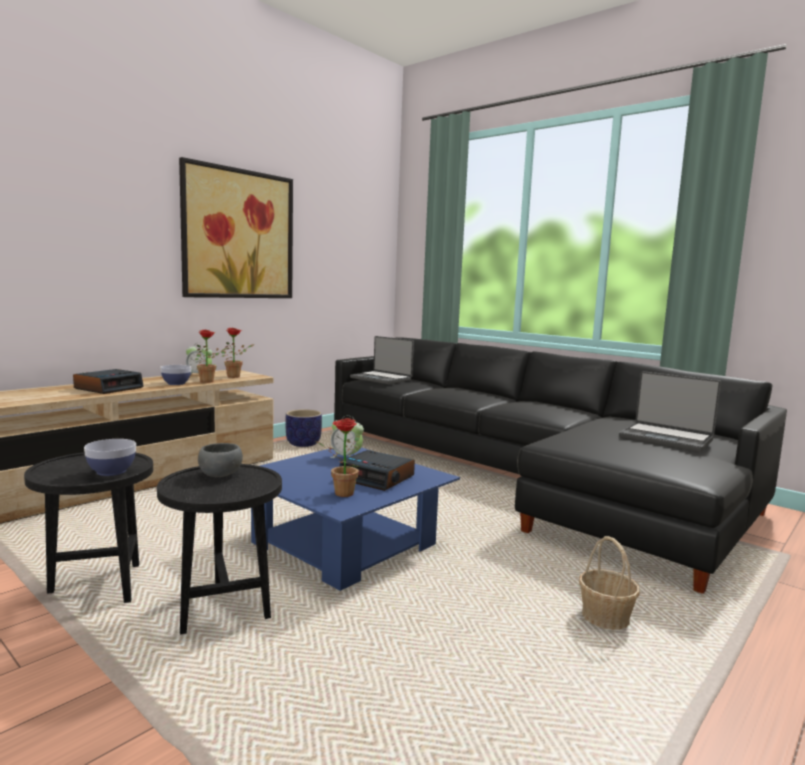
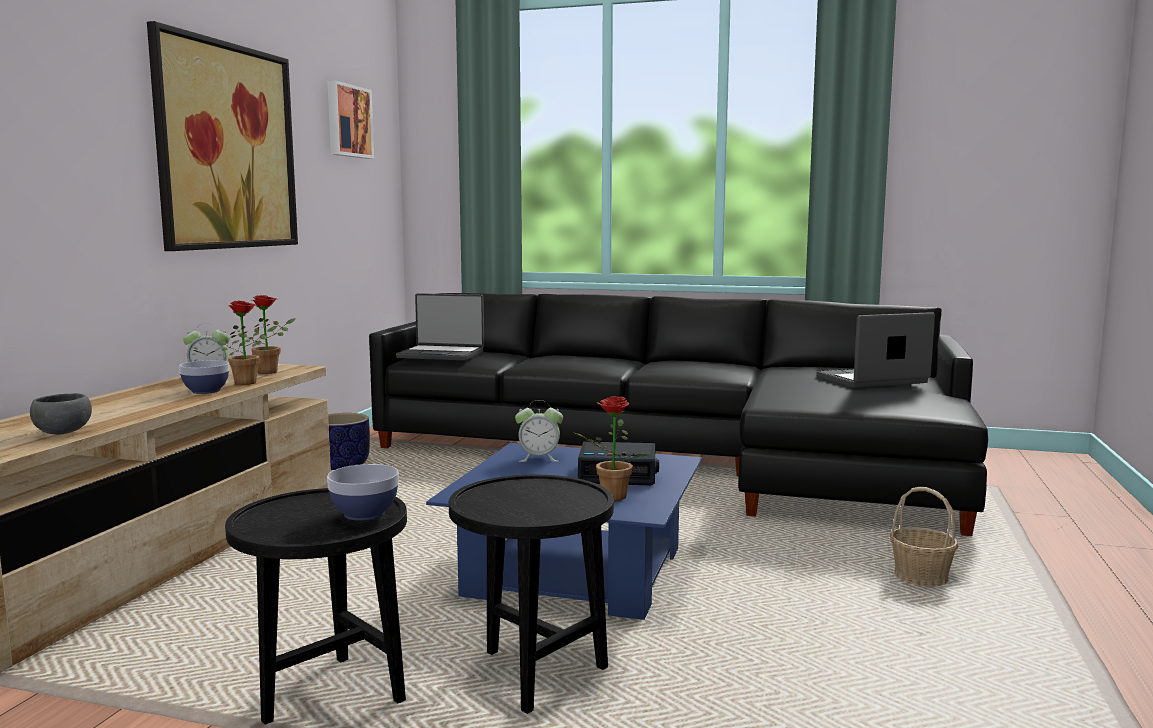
camera: 25 degrees left, 0 degrees up
(109, 388) = (115, 410): alarm clock -> none
(221, 474) = (508, 492): grey bowl -> grey bowl (63, 432)
(347, 219) = (347, 121): none -> picture
(666, 438) = (873, 380): laptop -> laptop turned 150 degrees clockwise

